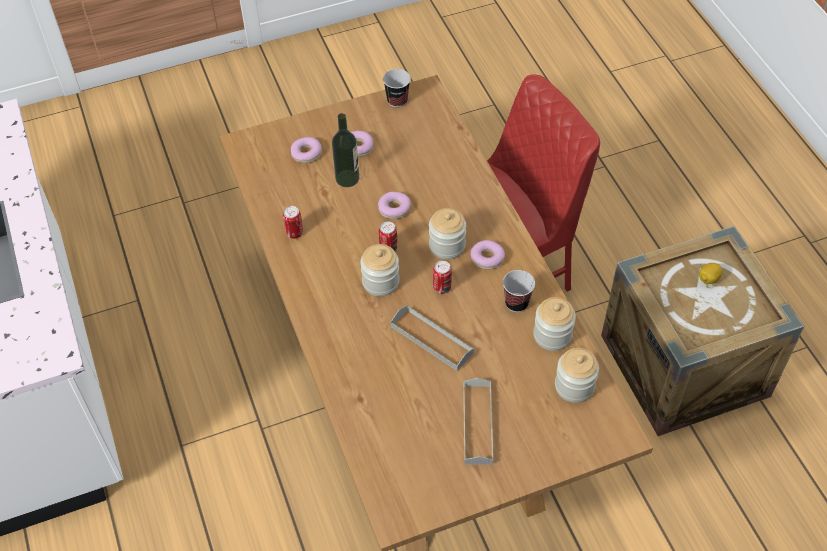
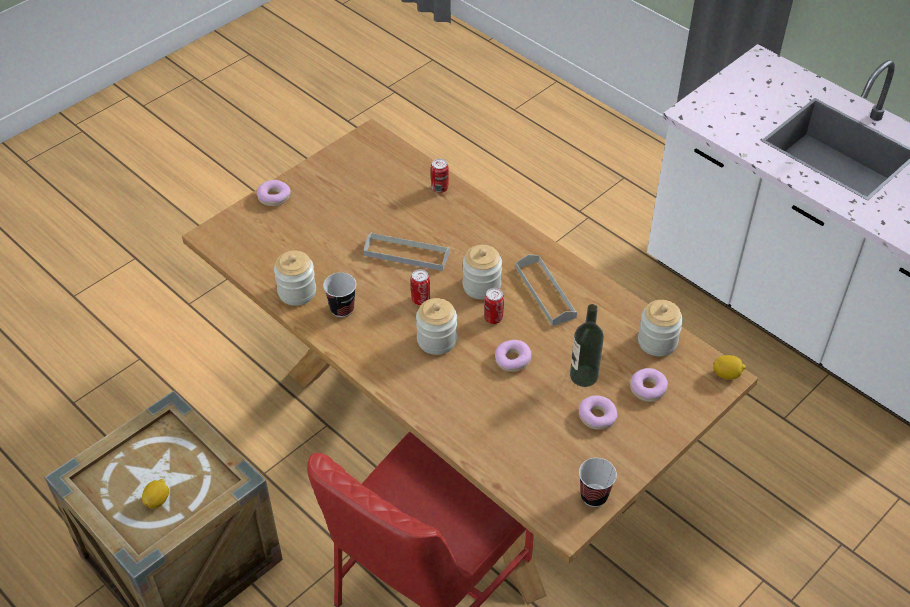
camera: 155 degrees right, 5 degrees down
(240, 144) = (727, 374): none -> lemon
(294, 233) = (595, 302): can -> can (439, 188)
(477, 424) = (335, 207): grey tray -> grey tray (545, 292)
(487, 258) = (390, 341): donut -> donut (274, 197)
(574, 386) = (262, 258): jar -> jar (657, 342)

